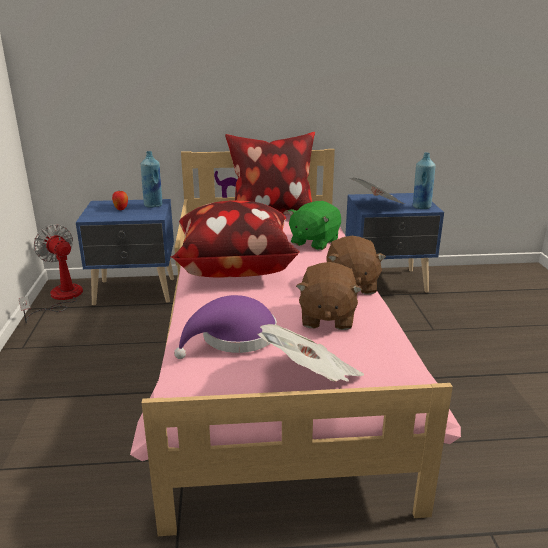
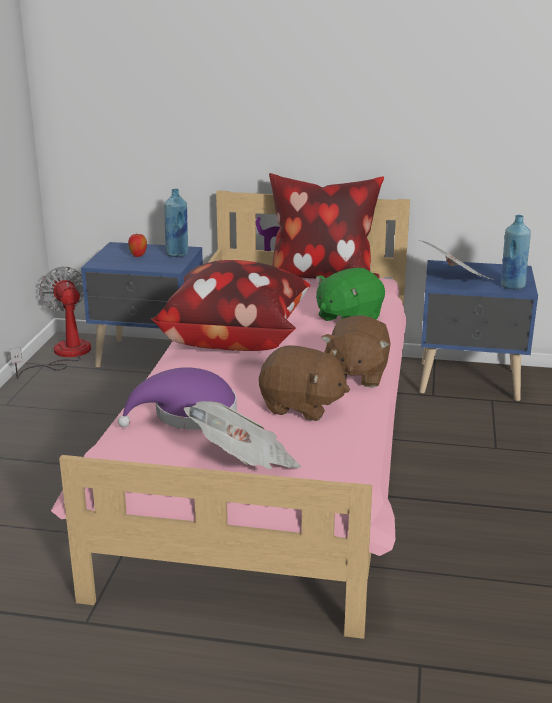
camera: 15 degrees right, 0 degrees up
(326, 318) = (302, 406): brown plush toy -> brown plush toy turned 90 degrees counterclockwise

